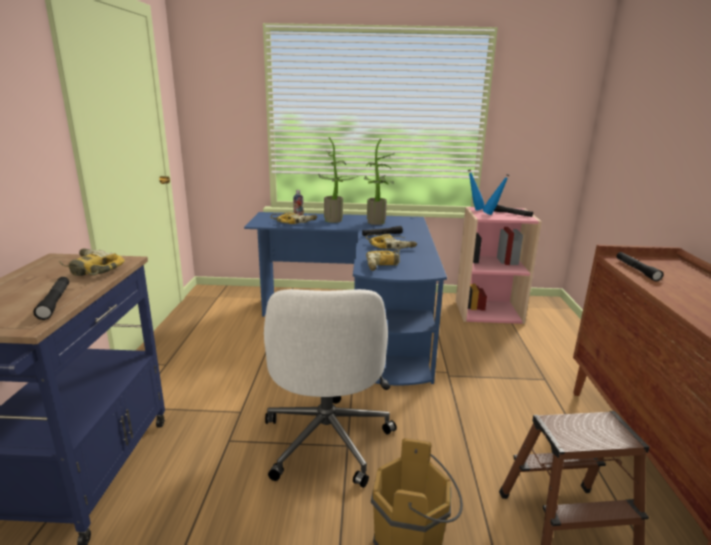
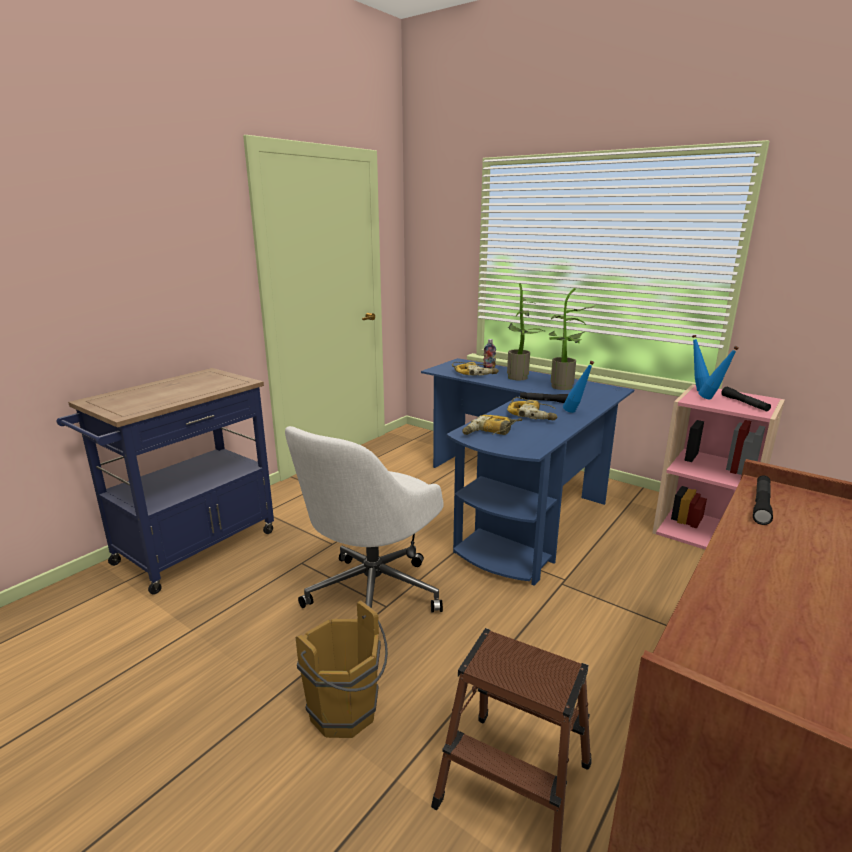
camera: 35 degrees right, 0 degrees up
(55, 302) = (159, 402): black flashlight -> none
(89, 270) = (213, 384): power drill -> none
(415, 239) = (575, 412): none -> blue bottle

